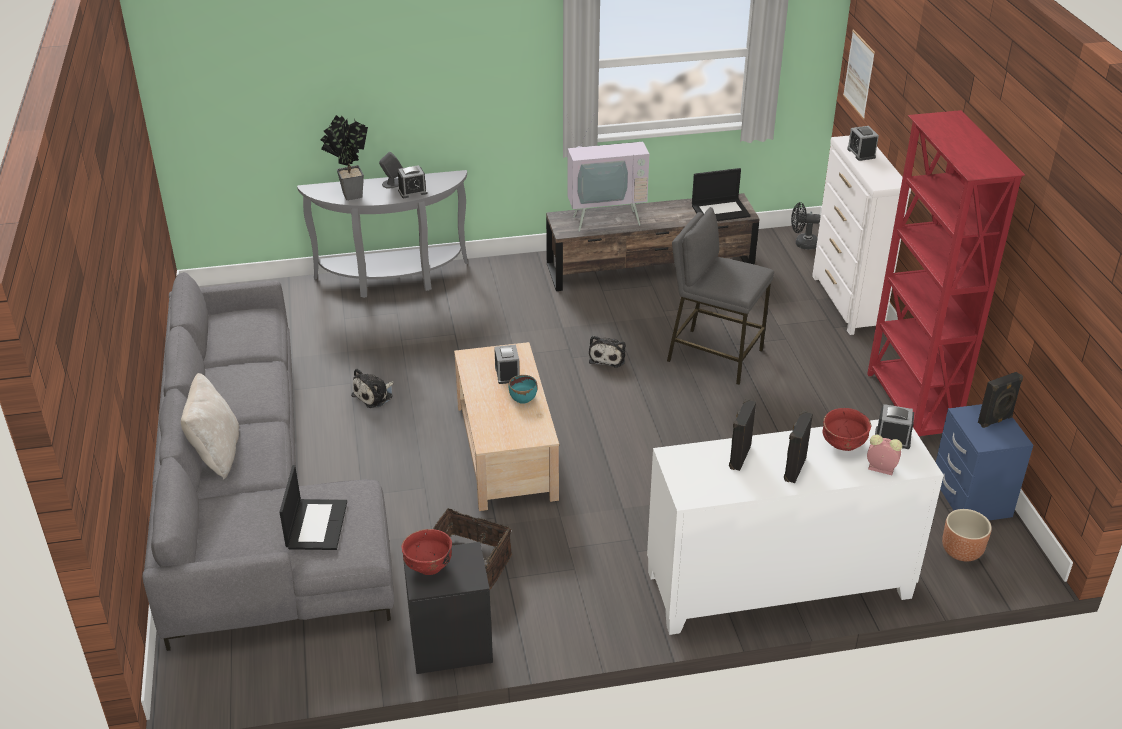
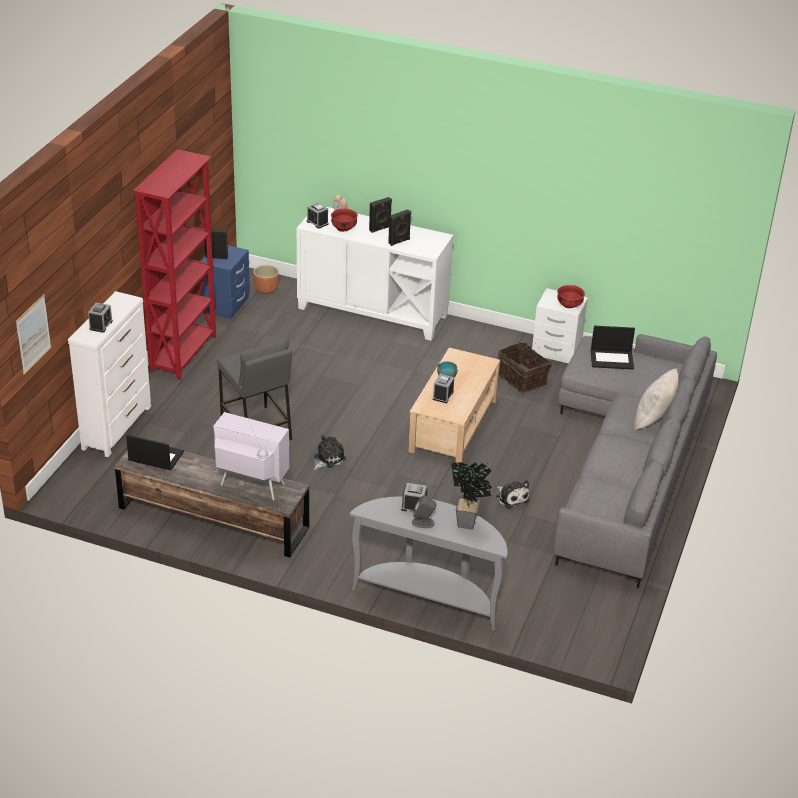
camera: 150 degrees left, 0 degrees up
(316, 524) = (612, 359): laptop -> laptop turned 120 degrees counterclockwise
(374, 395) = (511, 497): plush toy -> plush toy turned 75 degrees clockwise
(451, 644) = (556, 351): black nightstand -> white nightstand
(802, 244) = (72, 486): black fan -> none

